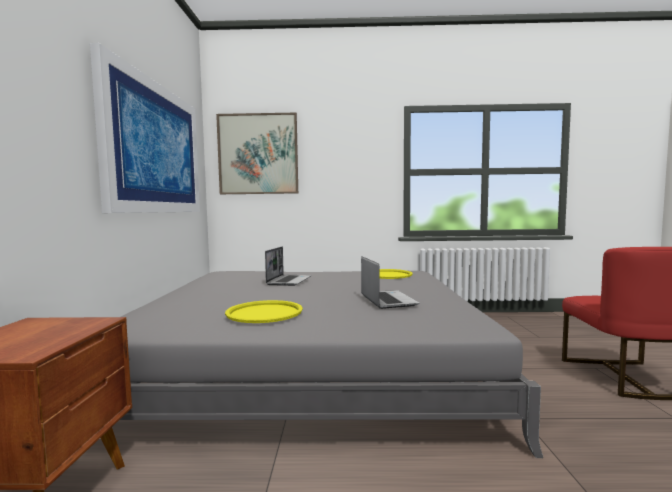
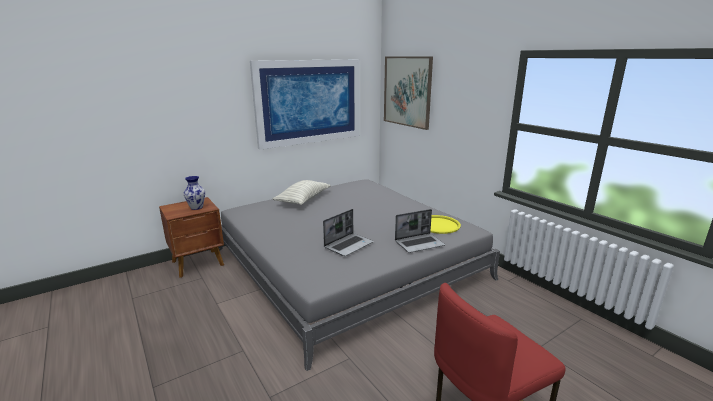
camera: 55 degrees right, 15 degrees up
(57, 330) = (196, 207): none -> vase
(198, 296) = (303, 200): none -> pillow
(264, 313) = (286, 225): yellow tray -> none
(288, 281) = (364, 205): laptop -> laptop (419, 243)

